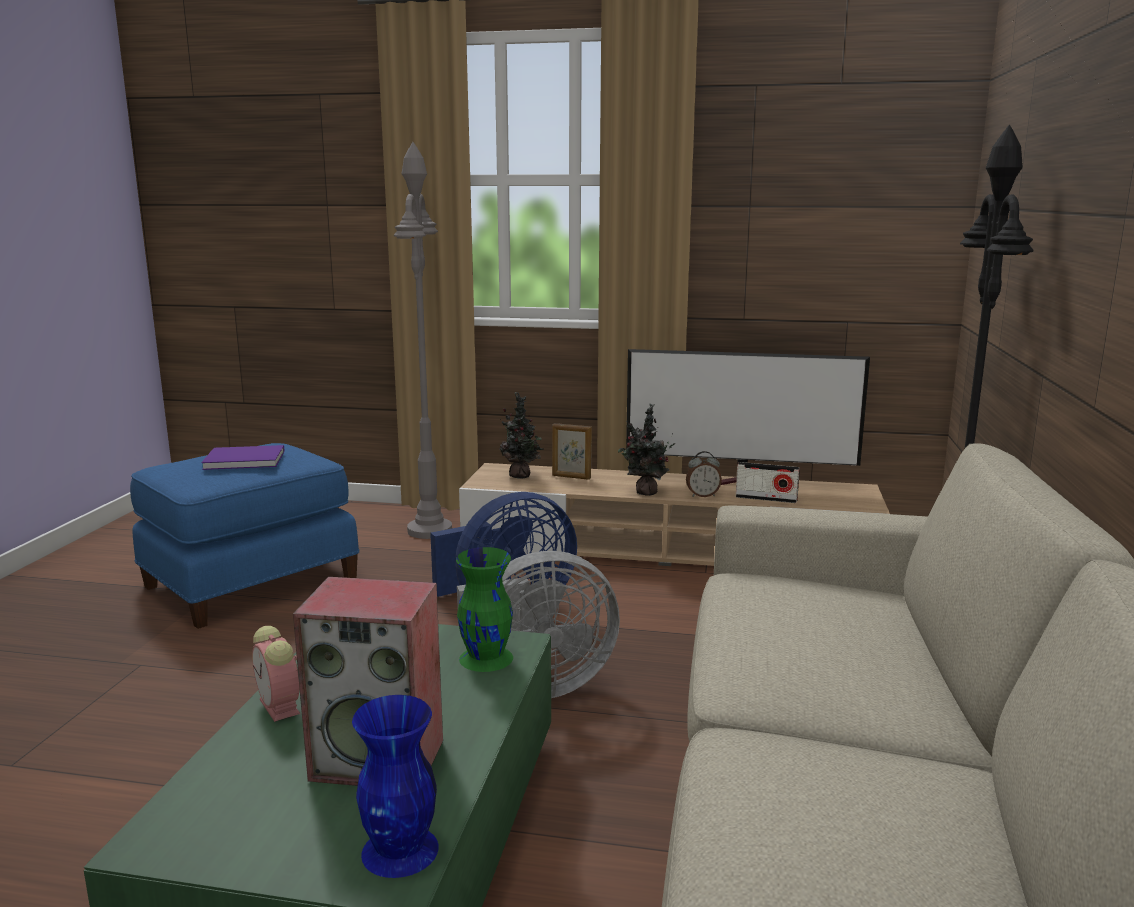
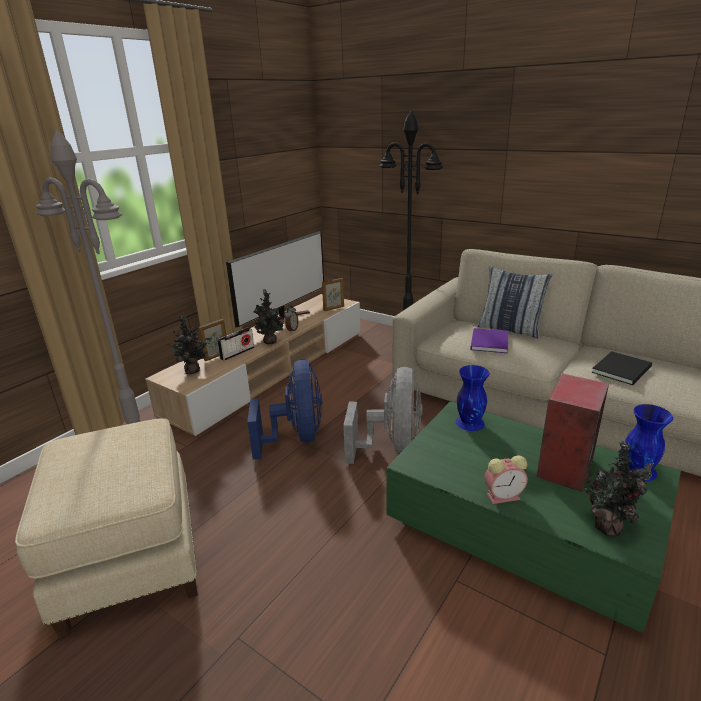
camera: 65 degrees left, 10 degrees up
(213, 810) = (608, 526): none -> potted plant
(242, 459) = (105, 459): purple book -> purple book (488, 342)
(250, 581) = (129, 555): blue ottoman -> beige ottoman
(487, 658) = (469, 422): green vase -> blue vase
(766, 498) = (313, 318): radio -> radio (237, 353)
(812, 793) = (623, 369): none -> black book
(827, 503) = (334, 308): none -> picture frame
(915, 646) = (510, 329): none -> pillow

